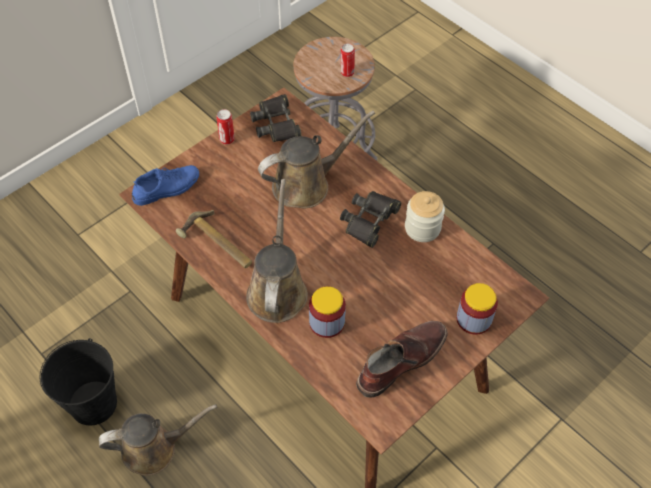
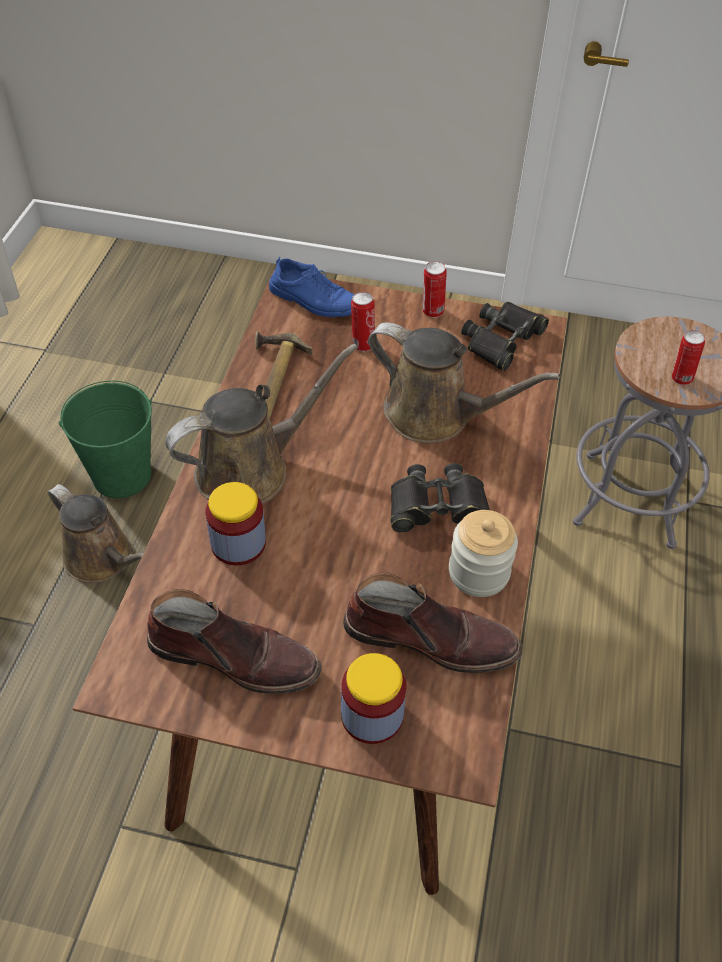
camera: 55 degrees right, 5 degrees down
(94, 403) = (122, 476): black bucket -> green bucket
(224, 186) = (362, 344): none -> can
(446, 270) = (431, 638): none -> brown boot

